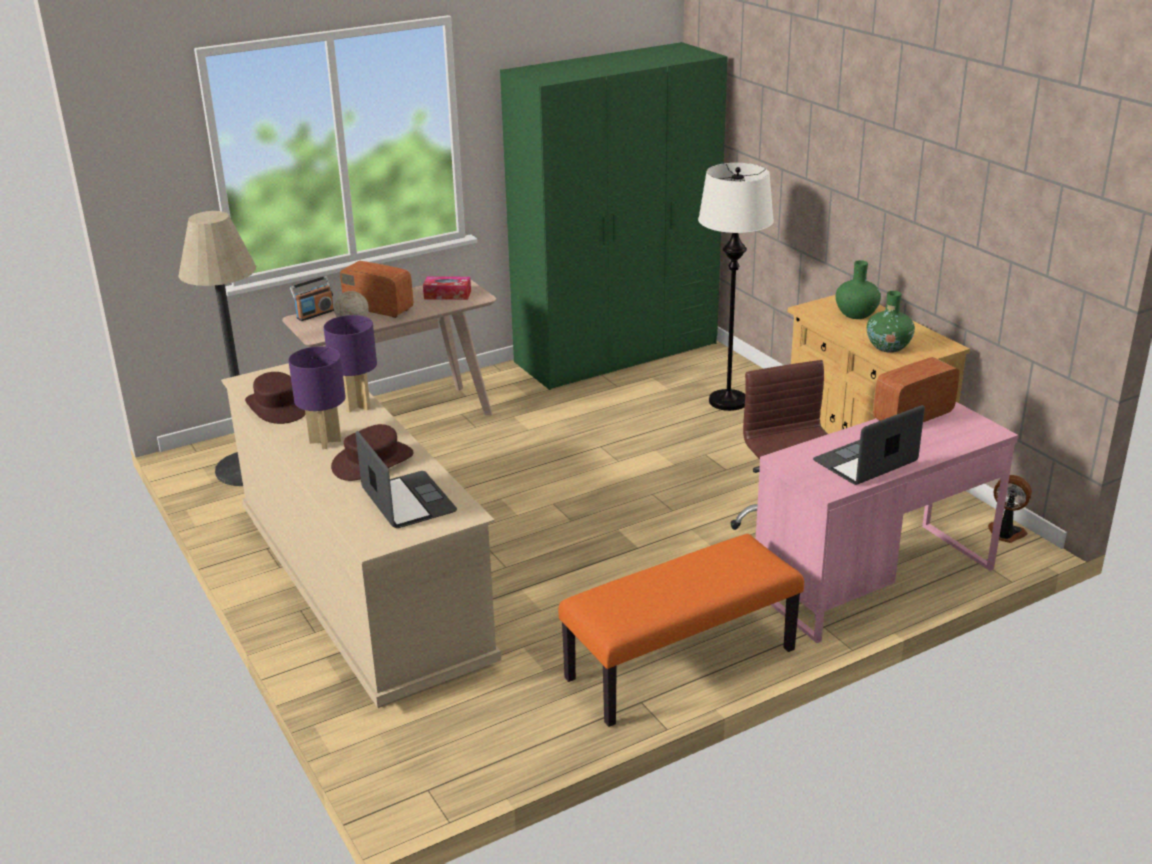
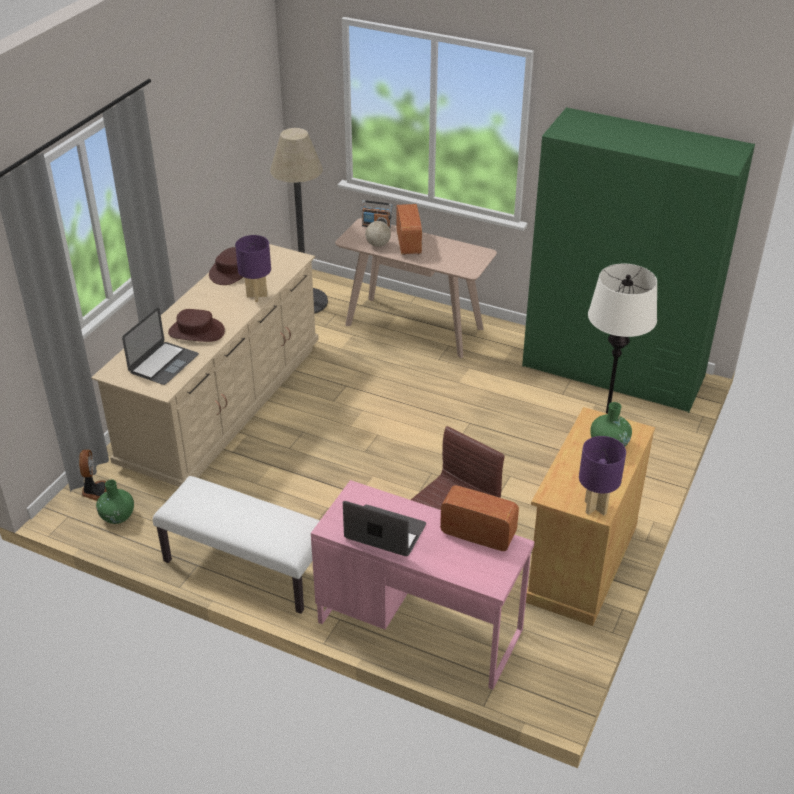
camera: 55 degrees right, 10 degrees up
(324, 441) = (205, 305): purple table lamp -> purple table lamp (595, 507)
(447, 295) = (459, 257): tissue box -> none
(681, 665) = (245, 567): orange bench -> white bench
(888, 347) = (563, 481): green vase -> green vase (117, 516)
(1005, 534) = (552, 682): fan -> fan (94, 491)

